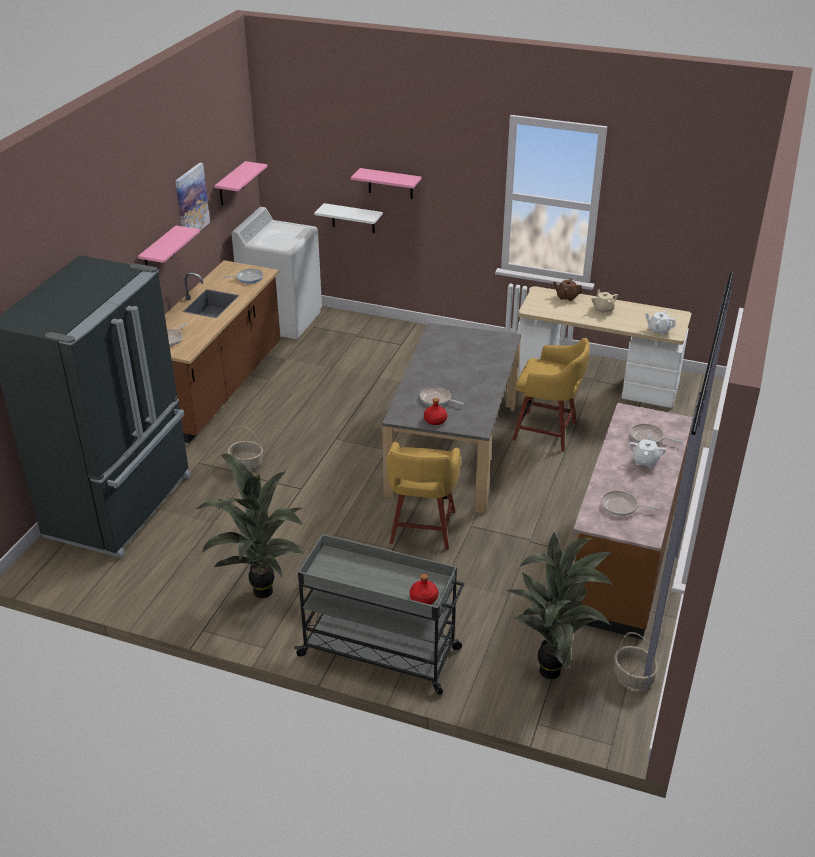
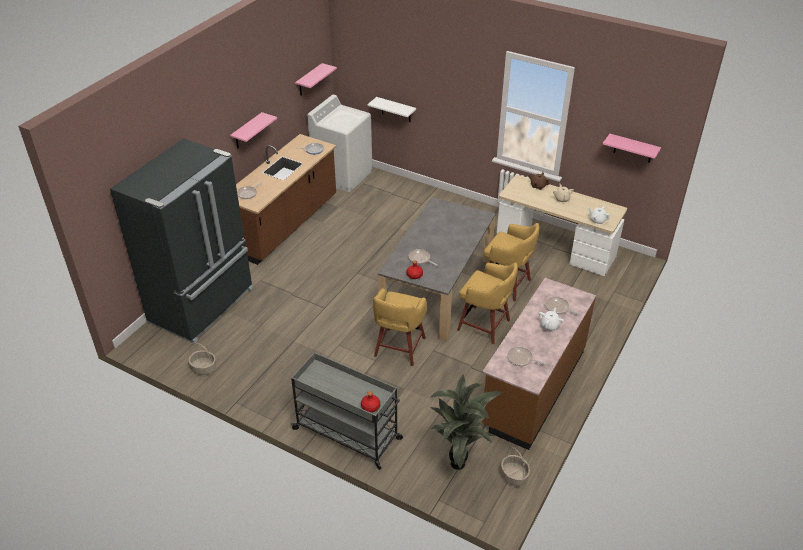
camera: 10 degrees right, 5 degrees up
(191, 201) = (275, 95): picture -> none
(246, 464) = (292, 285): basket -> basket (203, 368)
(260, 594) = (279, 382): potted plant -> none
(390, 183) = (422, 89): pink shelf -> pink shelf (633, 148)
(533, 486) = (485, 326): none -> yellow stool

